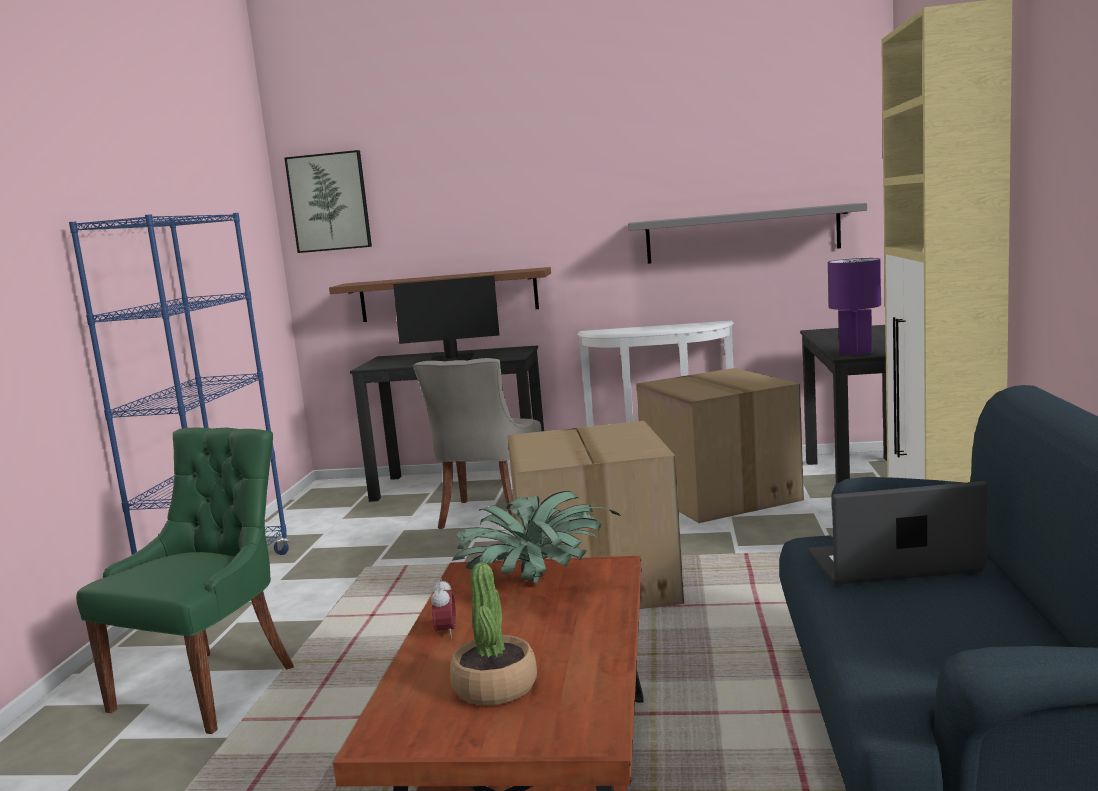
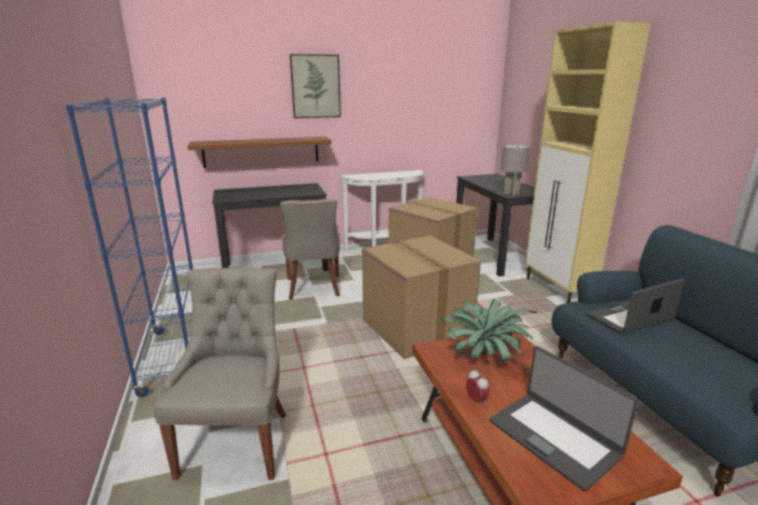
camera: 25 degrees left, 10 degrees up
(210, 687) = (237, 442): green chair -> grey chair
(329, 202) = (178, 85): picture -> picture (315, 86)
(451, 359) = (276, 194): monitor -> none
(495, 687) = (554, 437): potted plant -> laptop
(742, 234) = (429, 123): grey shelf -> none
(856, 353) = (511, 193): purple table lamp -> grey table lamp

